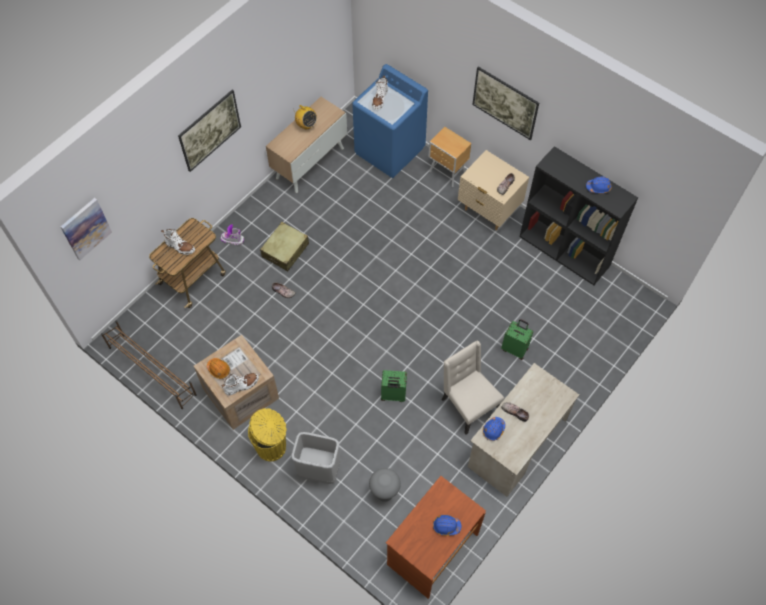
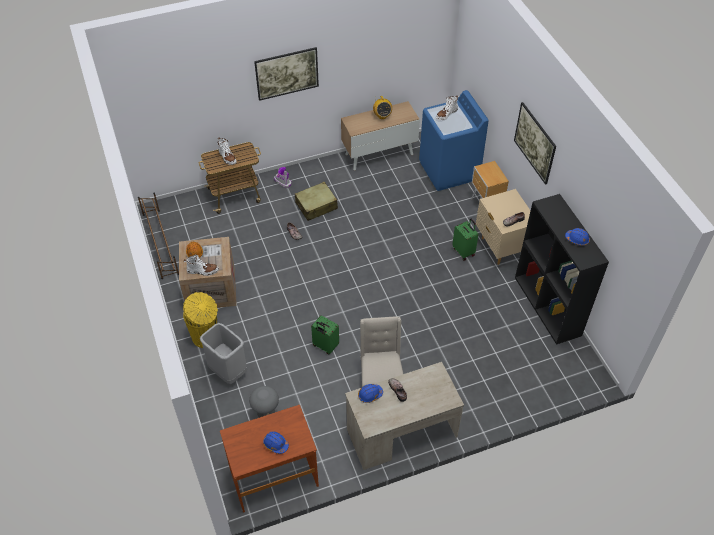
camera: 30 degrees right, 10 degrees down
(85, 228) = (149, 97): picture -> none
(515, 349) = (451, 360): green suitcase -> green suitcase (464, 251)

